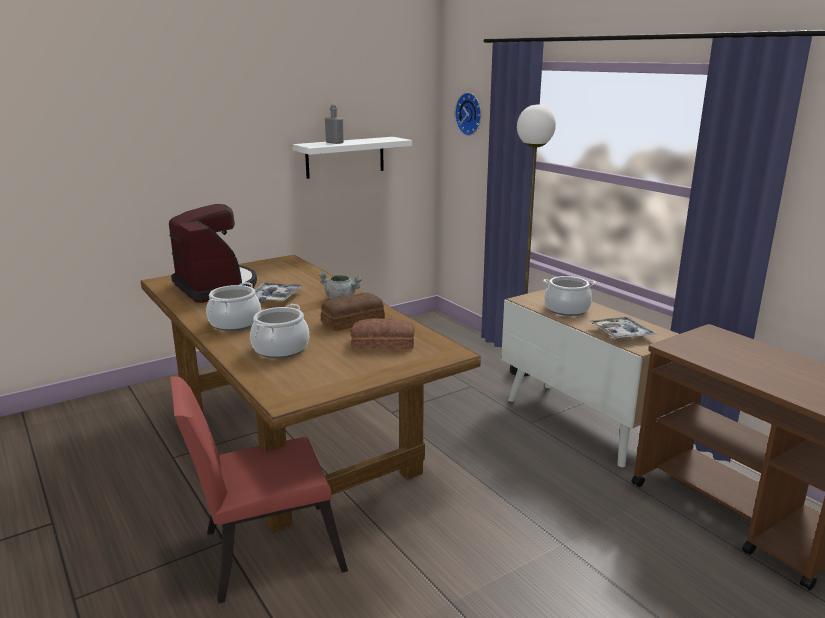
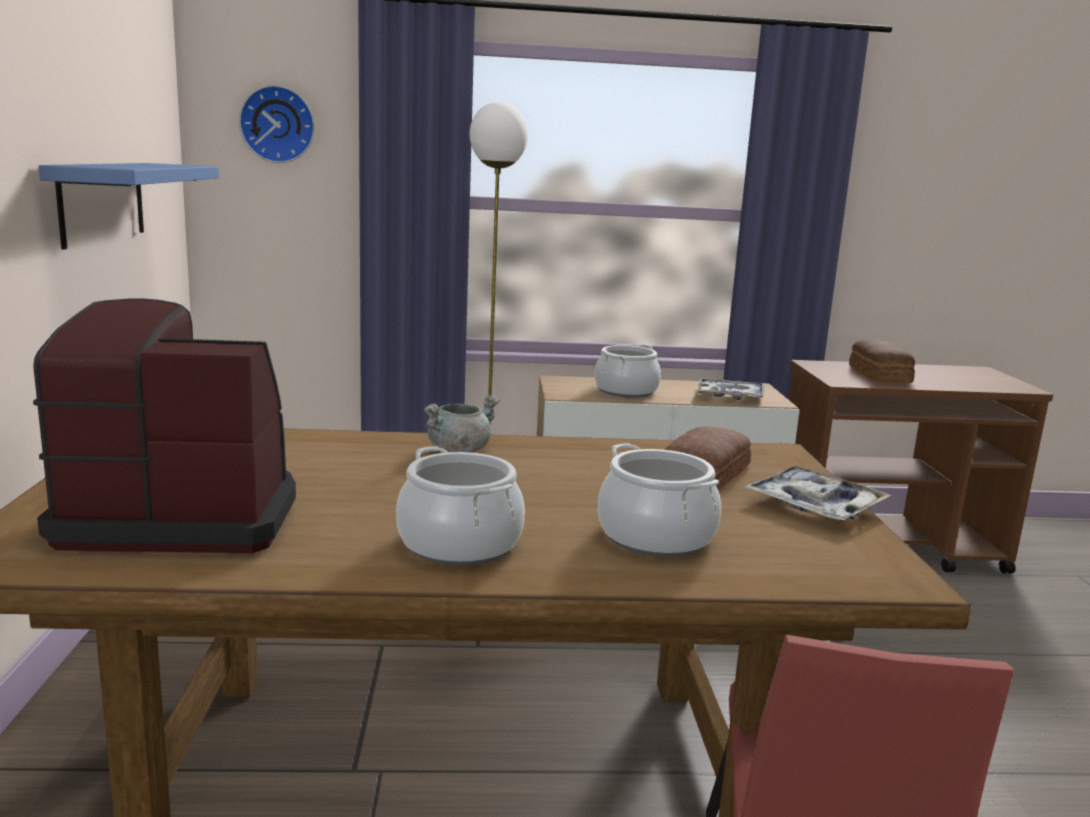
camera: 60 degrees left, 5 degrees down
(274, 298) = (363, 487): tray -> tray (814, 506)
(334, 142) = (119, 165): grey bottle -> none
(345, 157) = (102, 202): white shelf -> blue shelf
(351, 321) = (583, 468): bread -> bread (878, 375)

